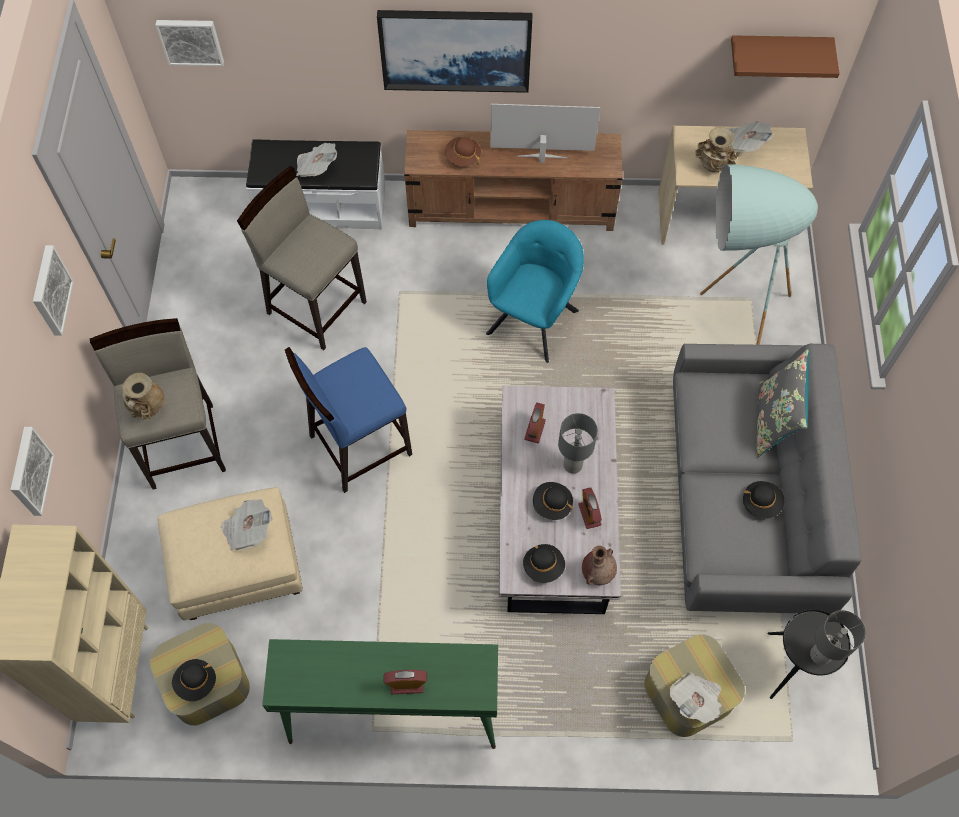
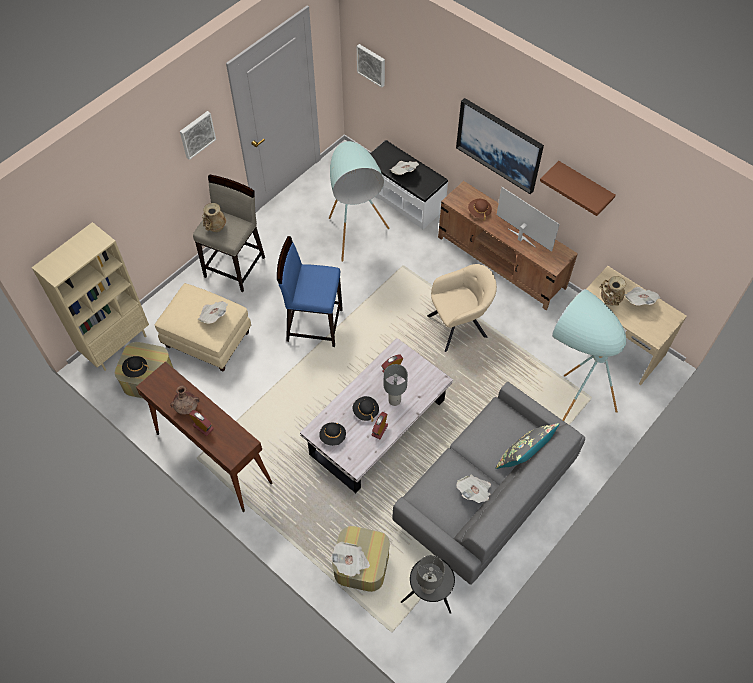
camera: 40 degrees right, 5 degrees down
(29, 471) = (124, 208): picture -> none
(316, 306) = (355, 245): beige stool -> turquoise floor lamp
(392, 713) = (213, 457): green console table -> brown console table
(534, 319) = (459, 325): turquoise armchair -> beige armchair
(598, 572) = (357, 460): brown vase -> brown vase (187, 408)
(761, 503) = (474, 492): black hat -> newspaper
(778, 50) = (680, 251): brown shelf -> brown shelf (584, 186)

